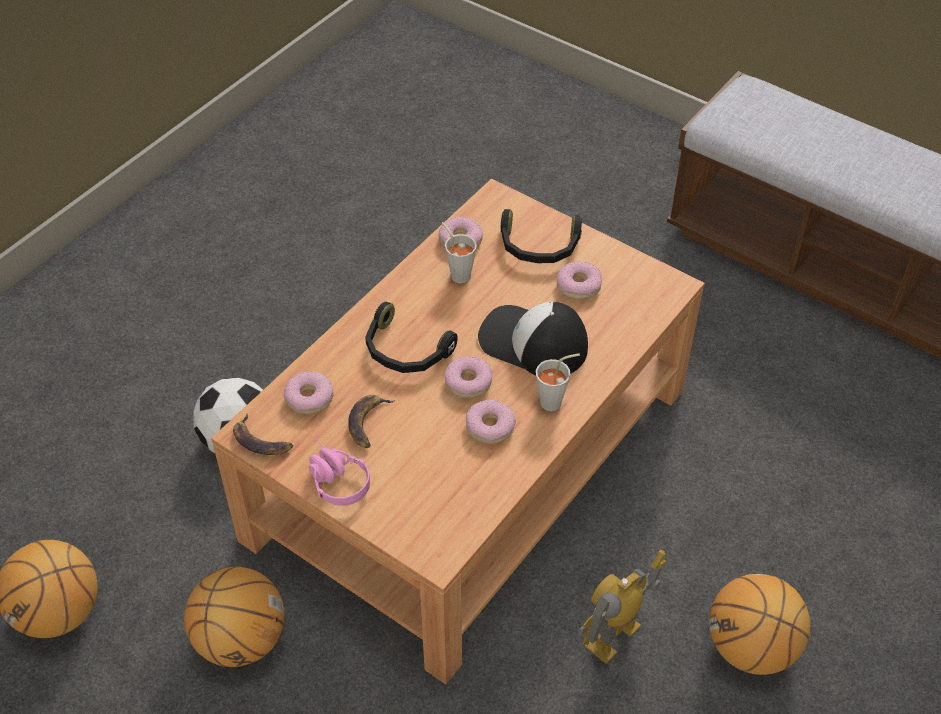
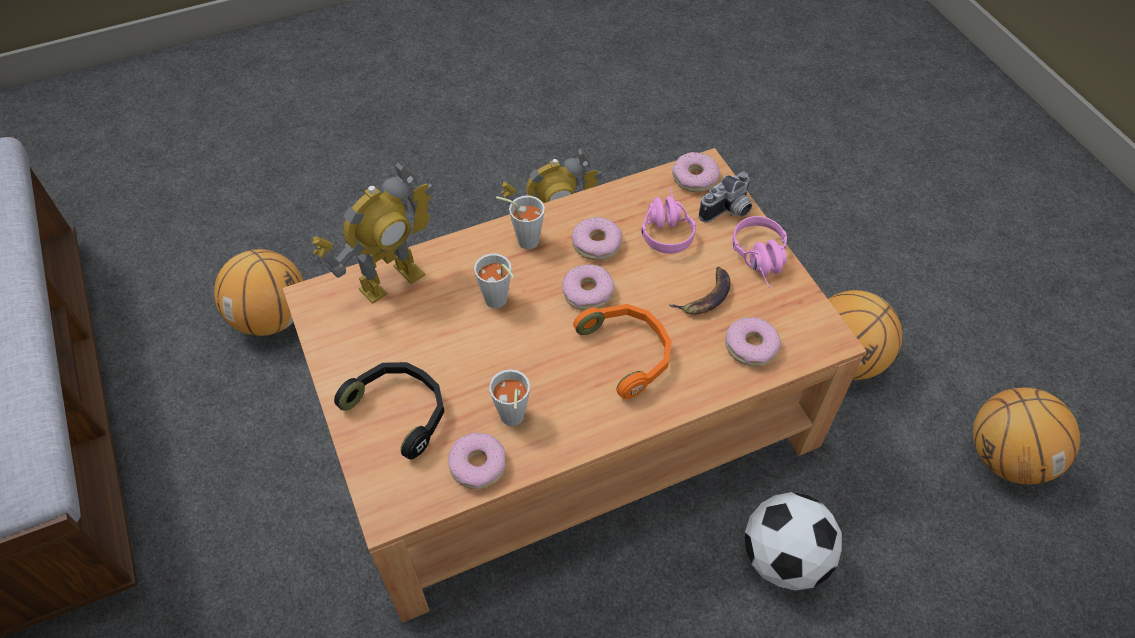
camera: 150 degrees left, 5 degrees up
(261, 441) = (816, 324): banana -> none
(389, 515) = (728, 212): none -> camera
(405, 351) = (628, 352): black headphones -> orange headphones
(440, 471) = (664, 227): none -> pink headphones
(532, 343) = (498, 303): cap -> grey cup
(578, 286) = (402, 342): donut -> donut (695, 178)
(629, 322) = (391, 280): none -> toy robot
(751, 648) = (465, 186): basketball -> basketball (271, 317)

